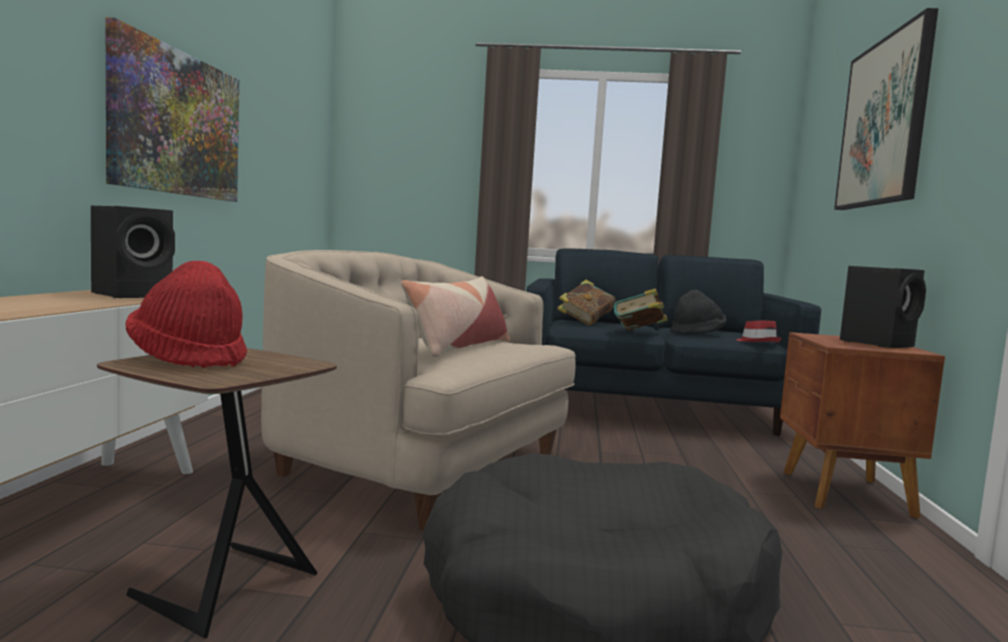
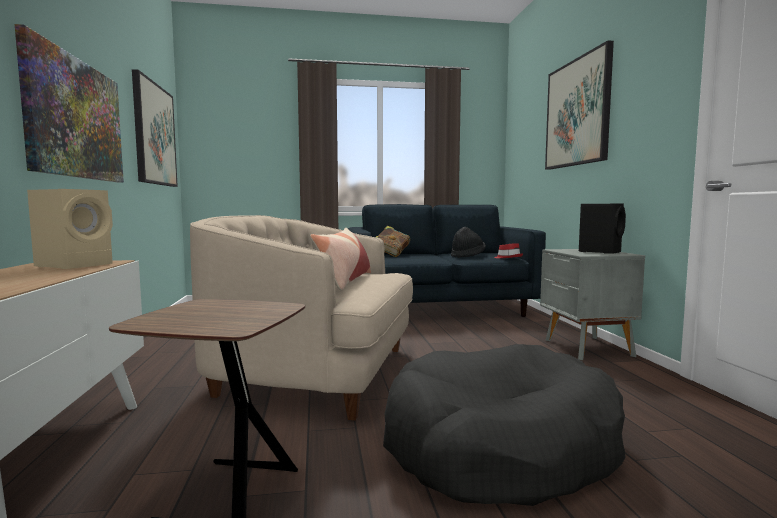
camera: 15 degrees left, 0 degrees up
(135, 295) = (77, 265): black speaker -> beige speaker
(189, 359) = (183, 313): red hat -> none
(293, 143) = (154, 134): none -> picture
(639, 333) = (433, 259): book -> none
(844, 494) = (587, 348): brown nightstand -> grey nightstand

